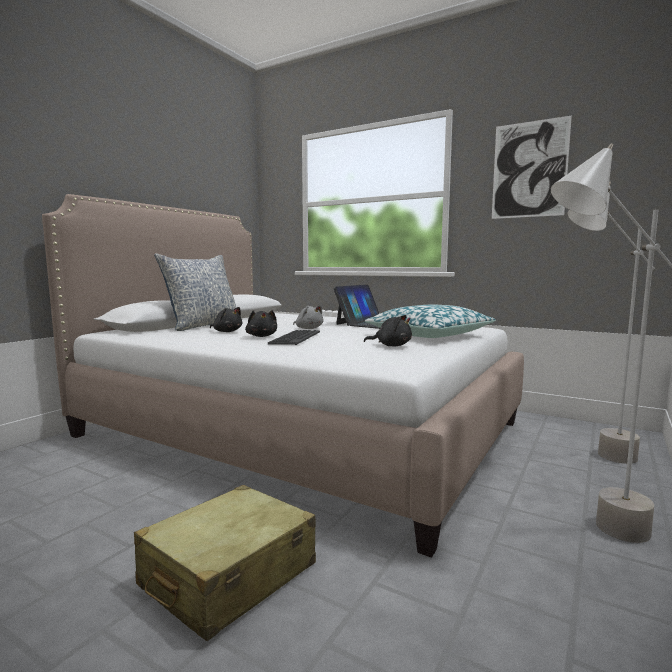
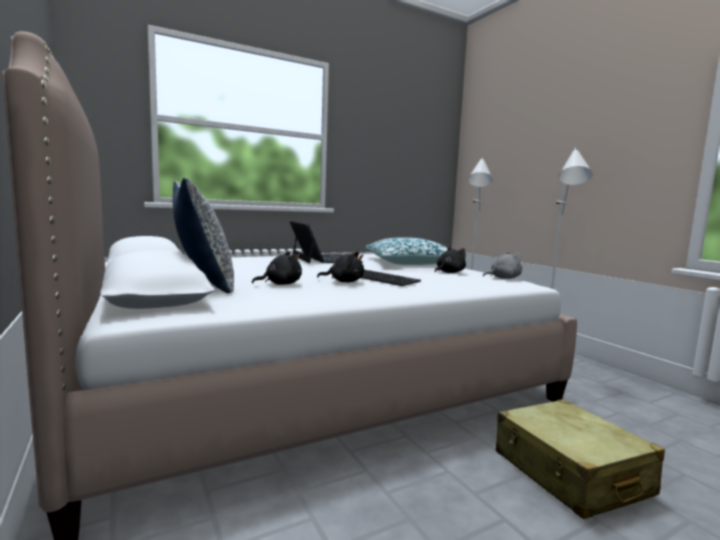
camera: 60 degrees left, 0 degrees up
(308, 329) = (322, 269): grey plush toy -> grey plush toy (503, 278)
(529, 169) = (383, 132): picture -> none

